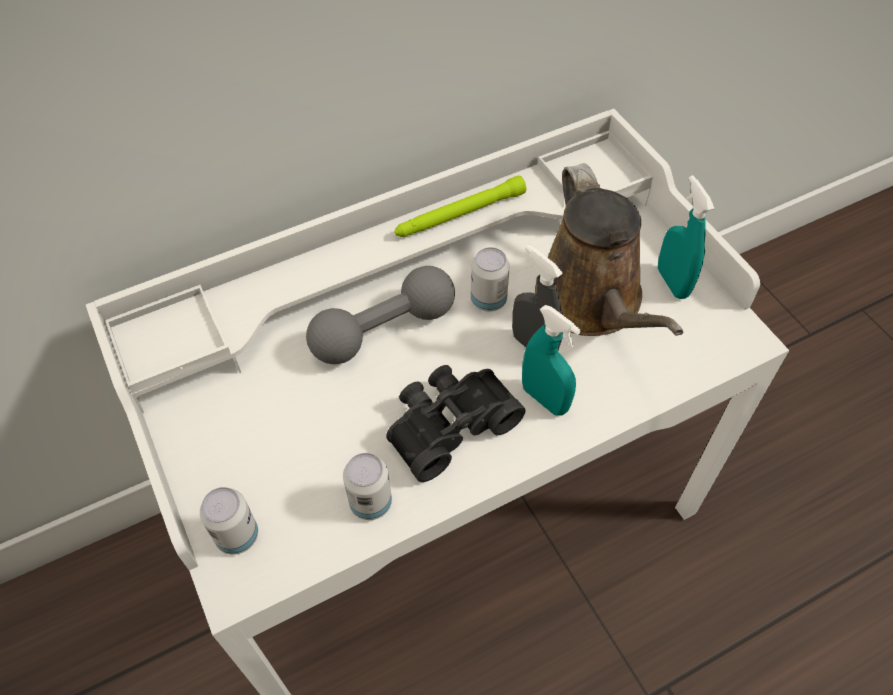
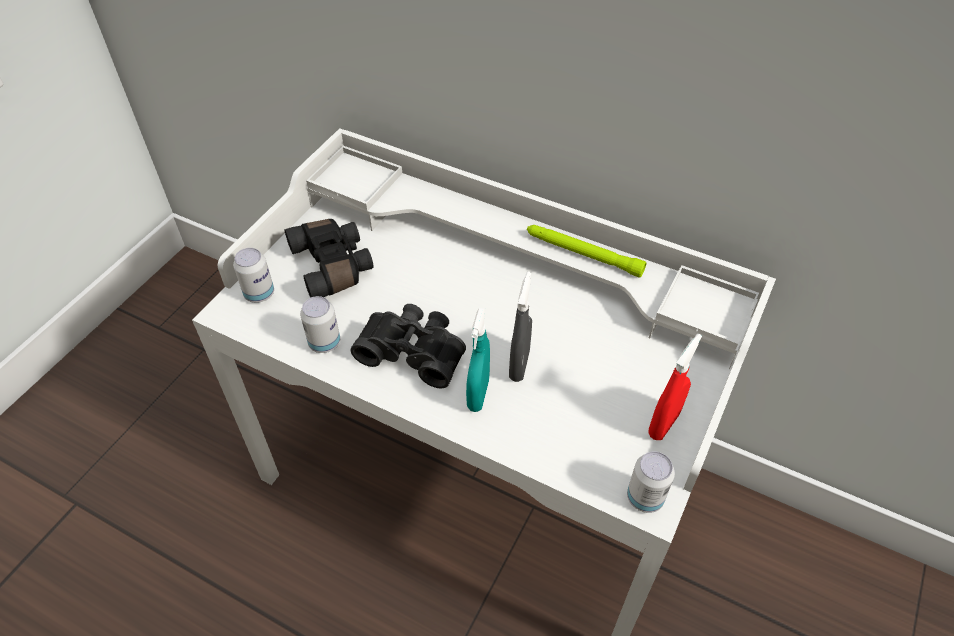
camera: 55 degrees right, 5 degrees down
(262, 436) = (334, 266): none -> black binoculars
(384, 330) = (461, 278): grey dumbbell -> none
(488, 300) = (537, 319): can -> can (645, 498)
(593, 303) = (592, 381): brown watering can -> none
(672, 282) = (663, 424): turquoise spray bottle -> red spray bottle

